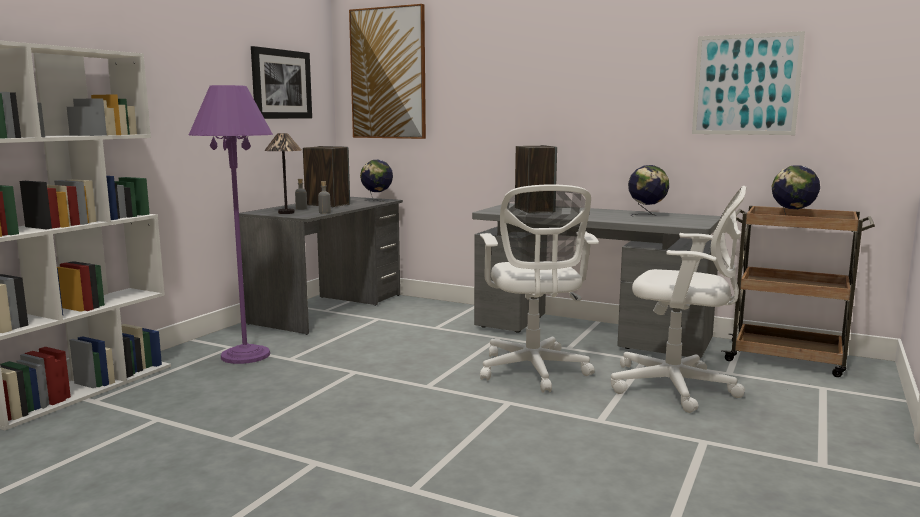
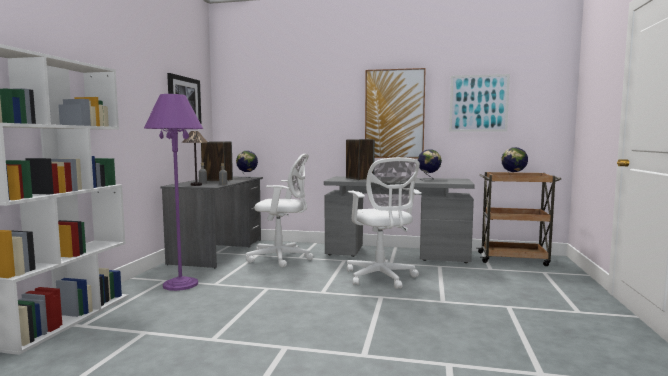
camera: 15 degrees left, 5 degrees down
(388, 73) = (252, 95): picture -> picture (394, 114)
(678, 388) = (470, 279): white office chair -> white office chair (282, 258)

